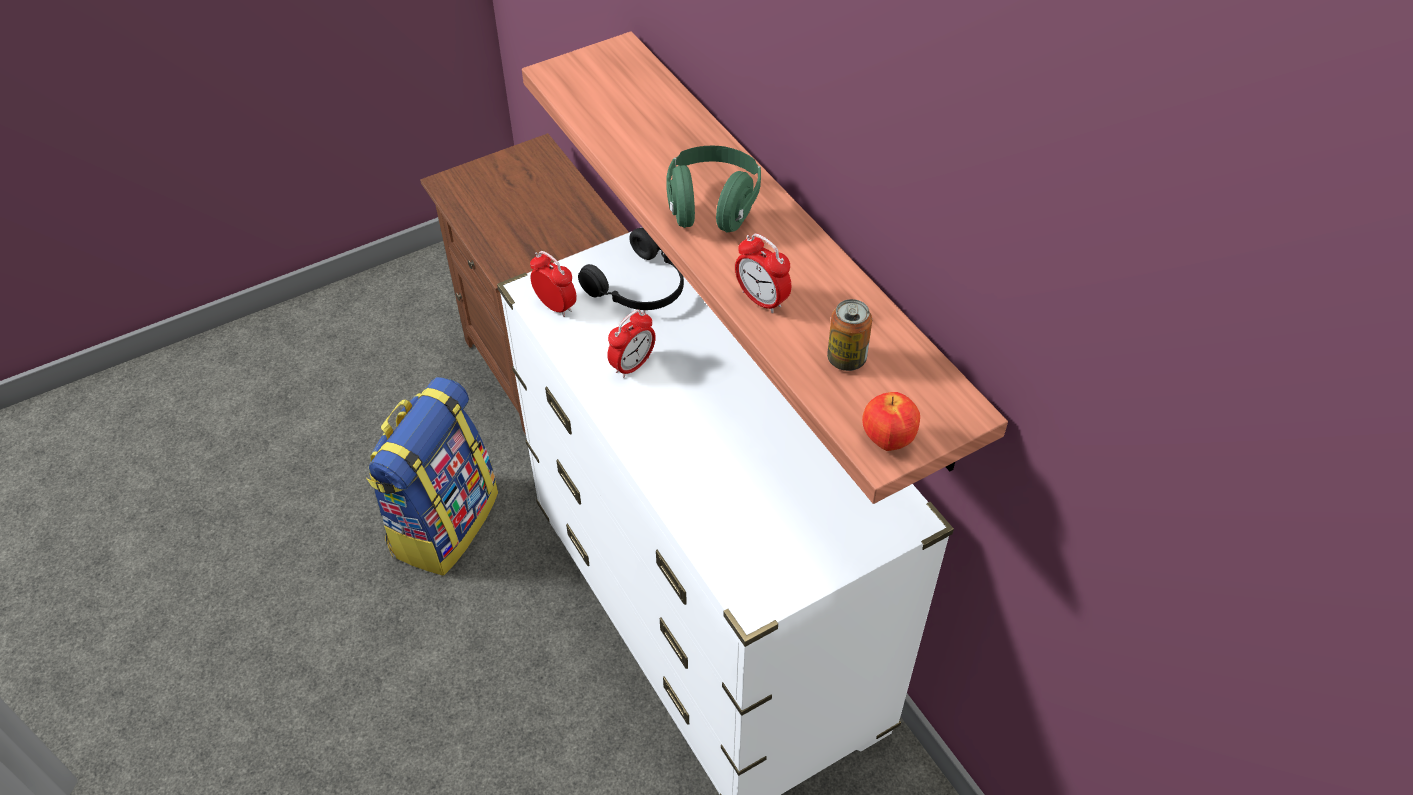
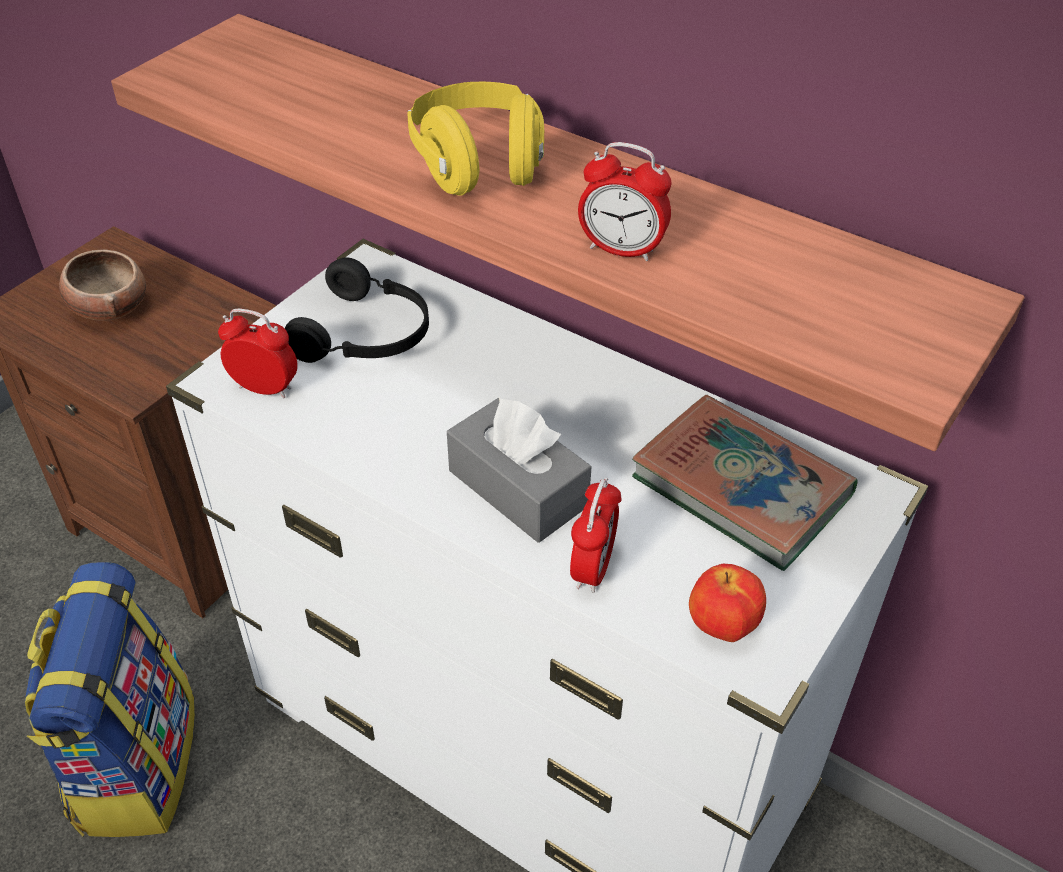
camera: 25 degrees left, 5 degrees down
(517, 198) = (109, 307): none -> bowl
(632, 365) = (412, 427): alarm clock -> alarm clock (593, 568)
(675, 430) = (518, 488): none -> grey tissue box
(712, 207) = (479, 166): green headphones -> yellow headphones
(821, 483) = (741, 488): none -> book
(846, 359) = (780, 285): can -> none
(887, 440) = (908, 362): apple -> apple (721, 628)

